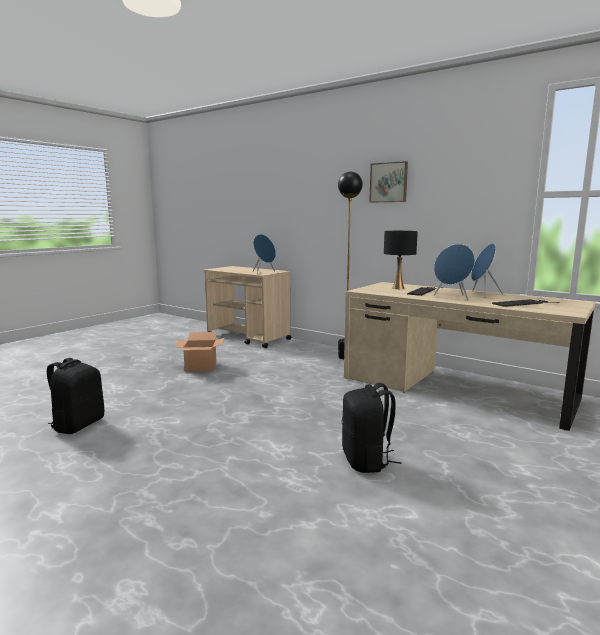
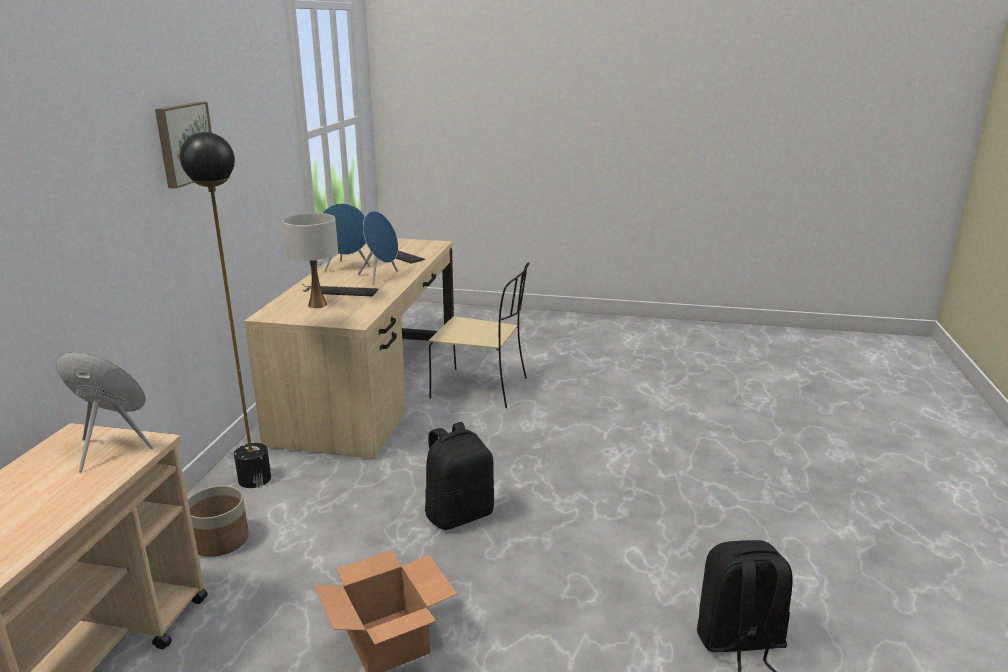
camera: 115 degrees left, 10 degrees up
(300, 351) = (219, 541): none -> planter
(366, 461) = (591, 409): black backpack -> black backpack (459, 514)
(398, 288) = (318, 305): black table lamp -> white table lamp
(437, 423) = (482, 388): none -> beige chair

